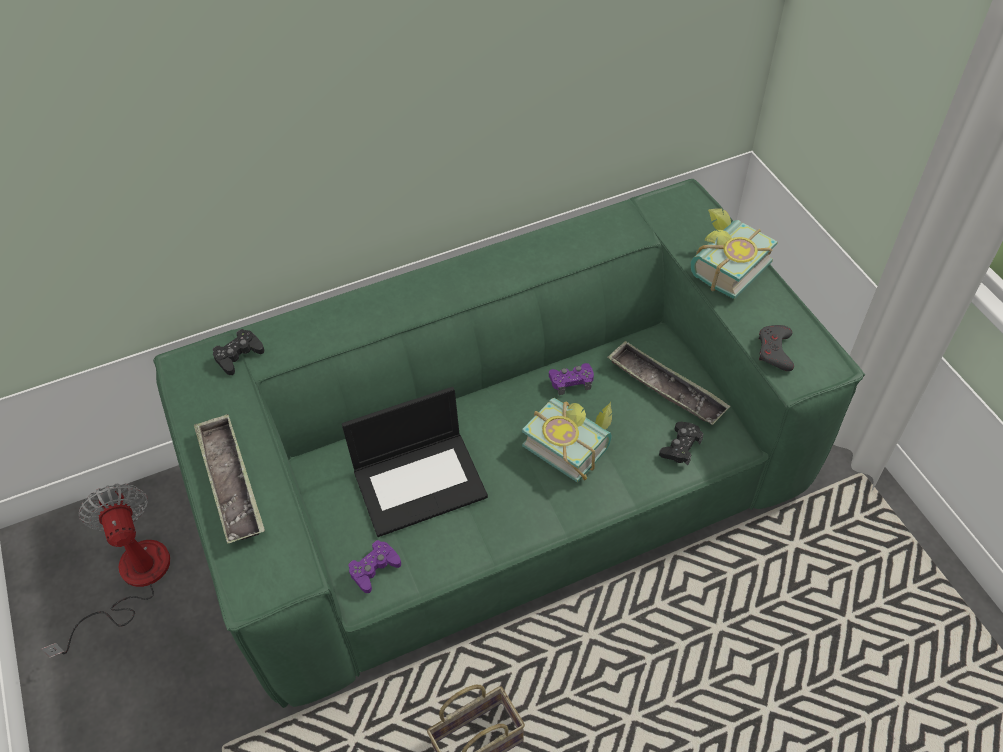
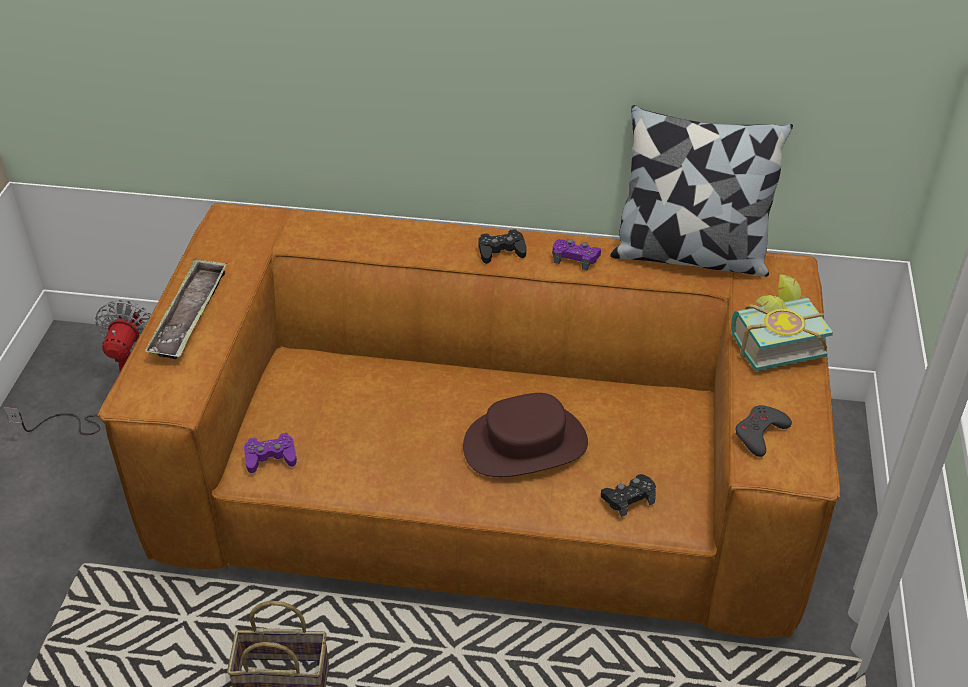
camera: 30 degrees right, 10 degrees down
(239, 355) = (275, 229): black game controller -> black game controller (501, 251)
(420, 482) = (365, 411): laptop -> none
(506, 480) = (484, 483): green sofa -> brown sofa
(571, 381) = (570, 396): purple game controller -> purple game controller (575, 258)
(571, 443) = (525, 445): book -> brown hat
(604, 218) = (690, 254): none -> pillow
(666, 387) = (658, 442): tray -> none

